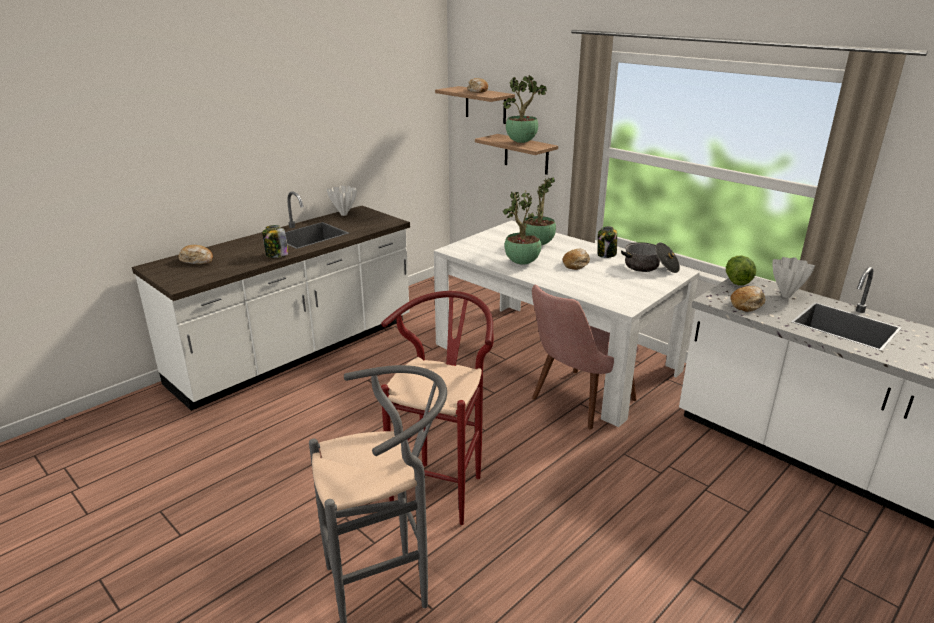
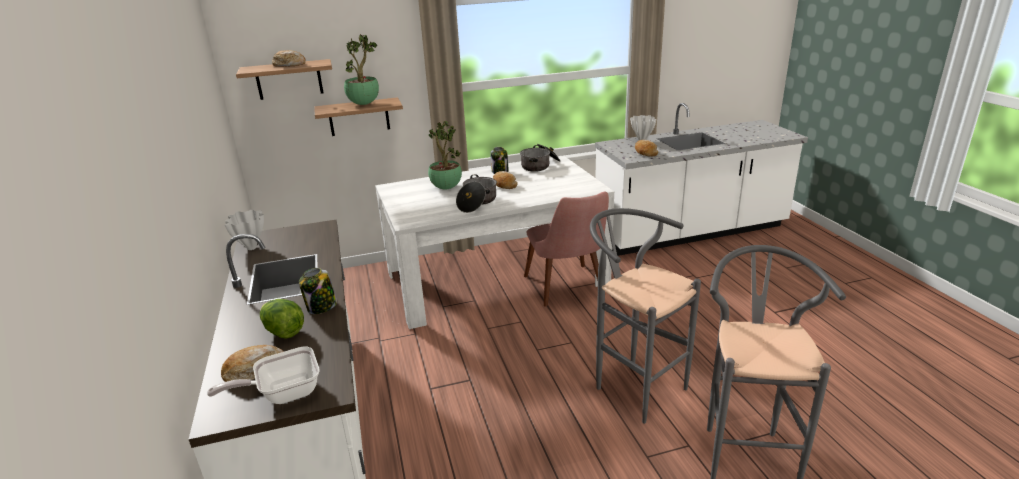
camera: 60 degrees left, 0 degrees up
(176, 274) = (283, 394): none -> frying pan
(442, 486) = (633, 386): red stool -> grey stool
(521, 263) = (477, 202): potted plant -> cooking pot
(737, 281) = (609, 146): lettuce -> lettuce (283, 331)

